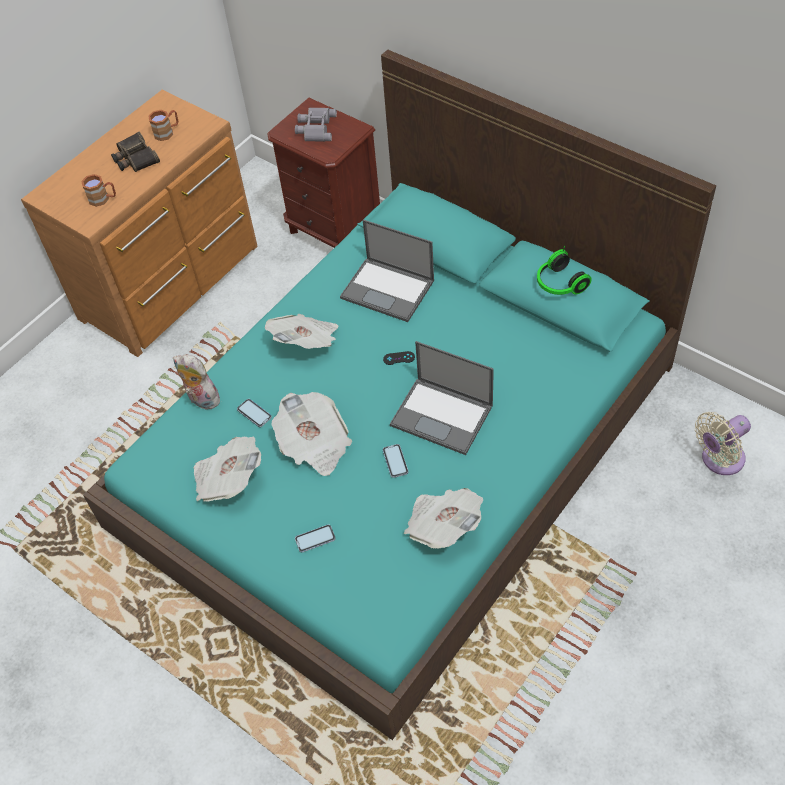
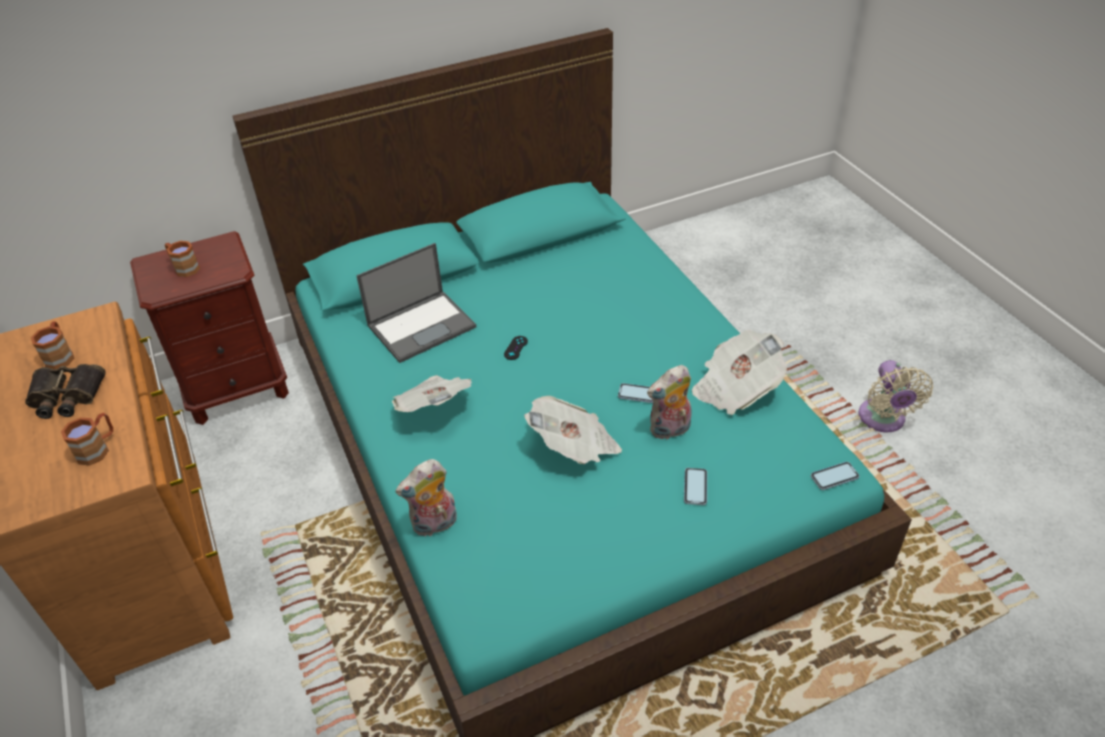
camera: 65 degrees left, 10 degrees down
(228, 479) = (571, 534): newspaper -> none
(254, 413) = (497, 481): phone -> phone (834, 477)
(315, 128) = (184, 268): grey binoculars -> brown mug
(367, 498) = (670, 430): none -> plush toy
(443, 415) = (609, 343): laptop -> none
(559, 284) = (542, 206): headphones -> none
(719, 460) = (710, 261): beige fan -> beige fan (883, 420)

